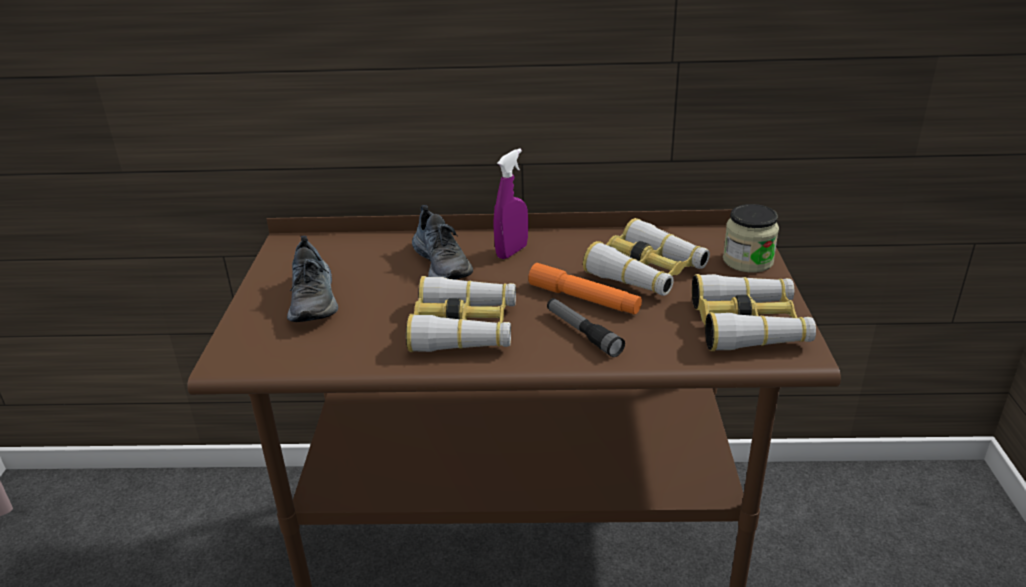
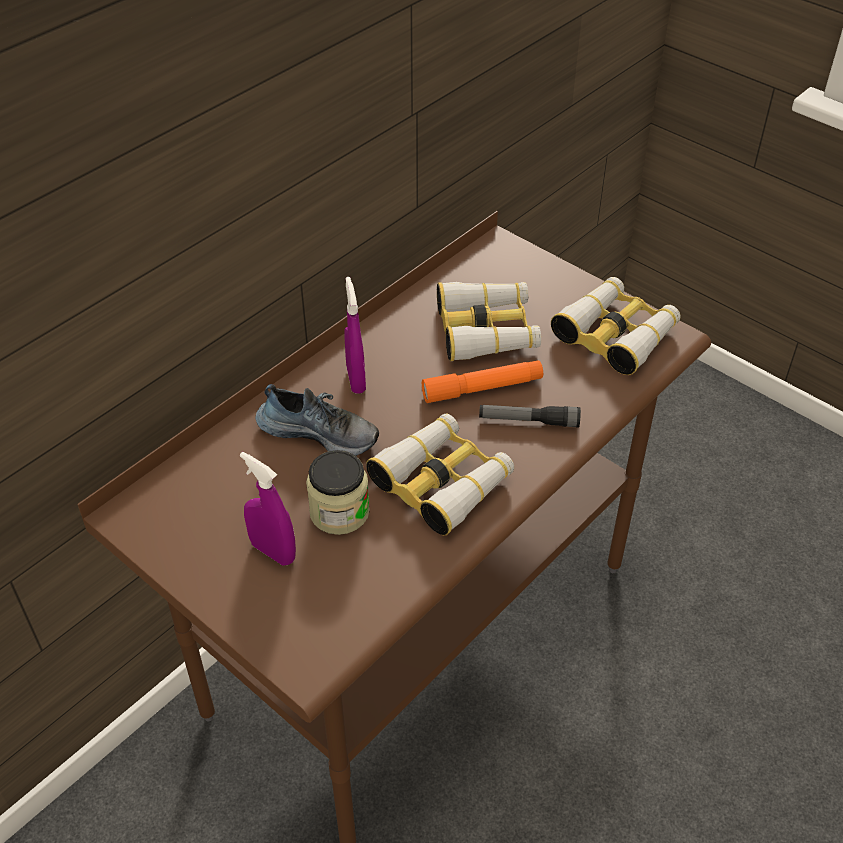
camera: 50 degrees left, 15 degrees up
(314, 300) = (273, 552): shoe -> purple spray bottle
(748, 261) = (536, 272): jar -> jar (339, 512)

